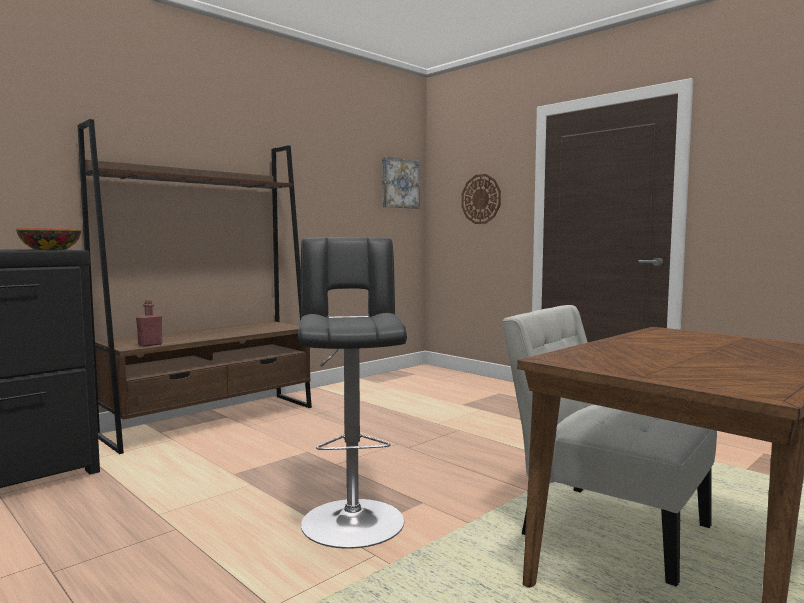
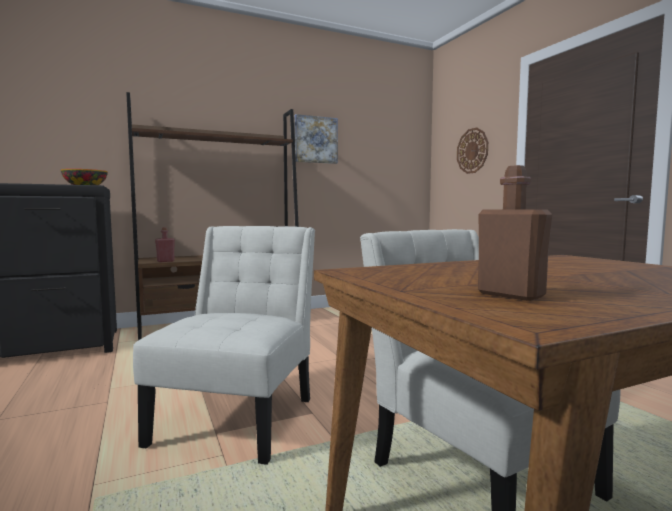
camera: 20 degrees right, 0 degrees up
(352, 518) = (239, 416): black stool -> white chair
(400, 183) = (404, 142): picture -> picture (315, 140)
(714, 374) = (510, 295): none -> brown bottle

